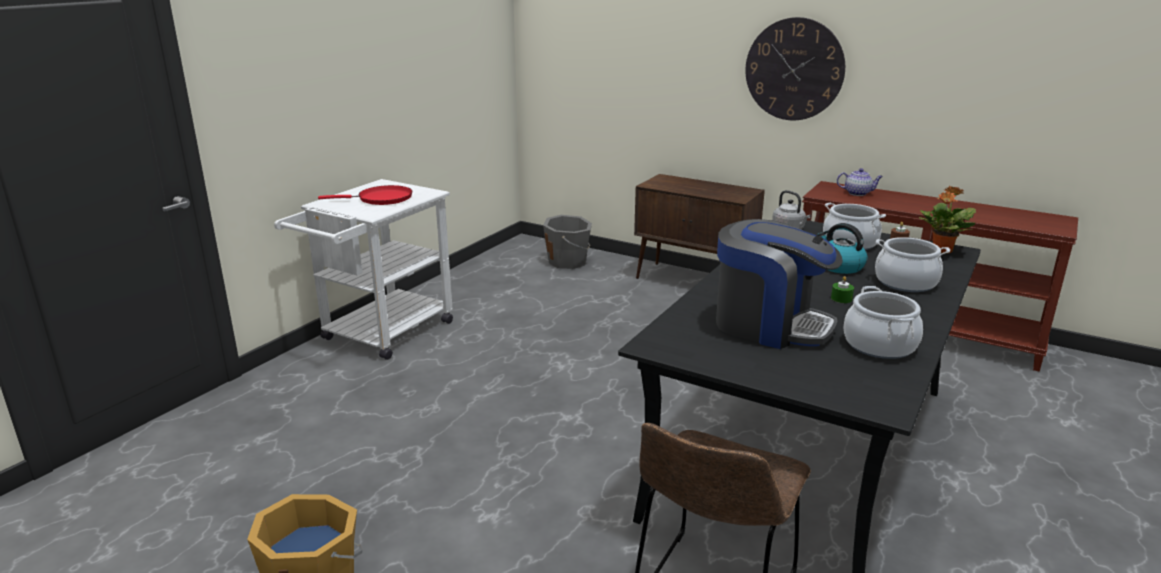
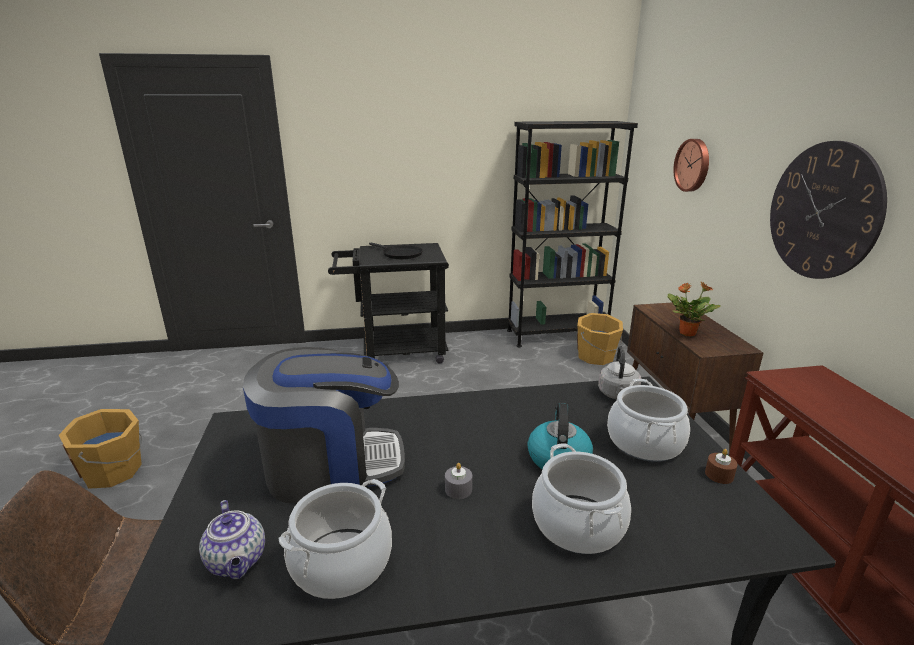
camera: 50 degrees right, 0 degrees up
(380, 335) = (395, 352): white cart -> black cart
(381, 199) = (400, 254): red frying pan -> black frying pan
(505, 257) = (556, 335): none -> black bookcase
(569, 261) = (596, 357): grey bucket -> orange bucket
(638, 45) = (693, 165): none -> wall clock
(770, 325) = (332, 467): coffee machine -> coffee machine turned 90 degrees counterclockwise
(841, 298) = (458, 489): green candle -> grey candle
(858, 193) = (837, 397): teapot -> teapot (238, 561)
(941, 250) = (752, 522): potted plant -> potted plant (686, 333)

